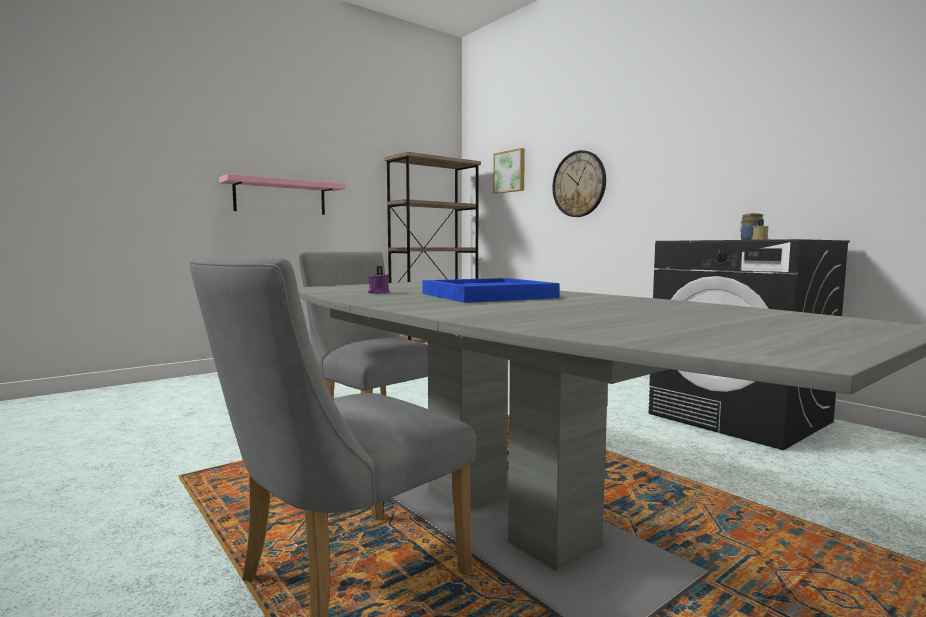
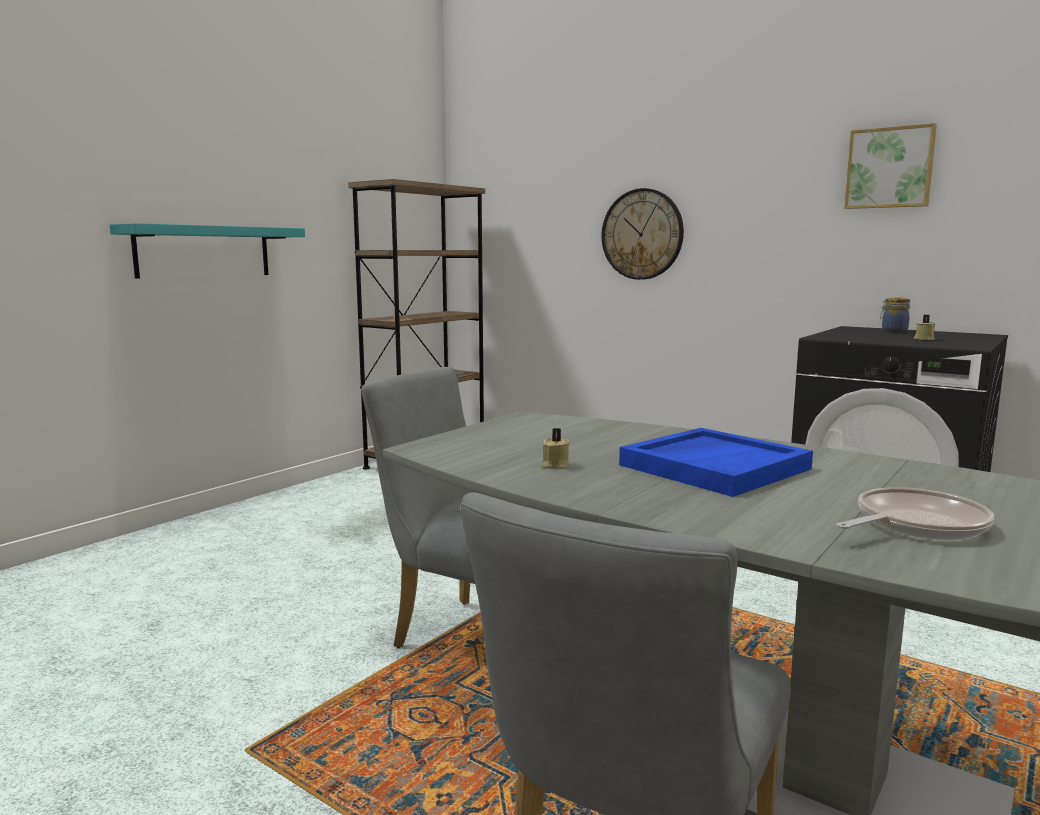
camera: 15 degrees left, 5 degrees up
(280, 197) = (204, 251): pink shelf -> turquoise shelf
(378, 292) = (554, 465): purple candle -> beige candle
(510, 171) = (531, 206): picture -> picture (889, 168)
(568, 313) = (915, 524): none -> frying pan

